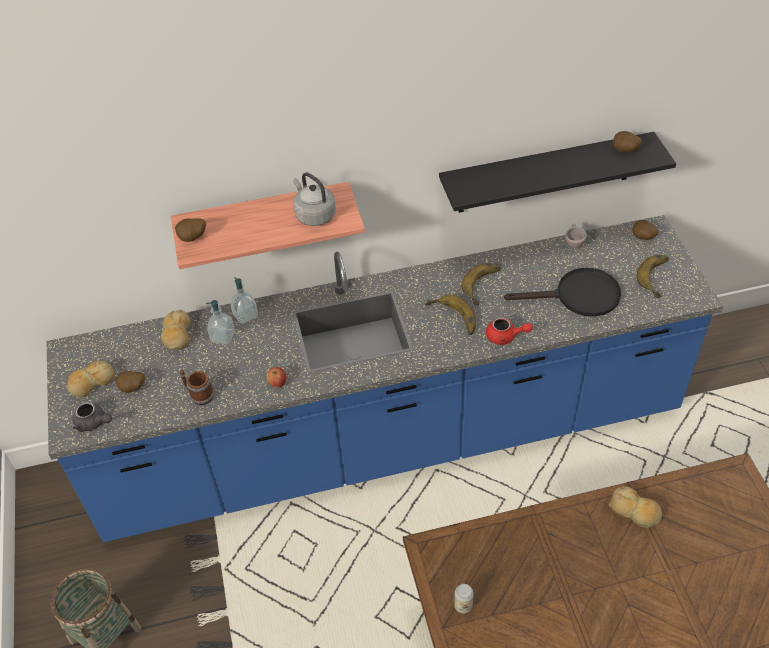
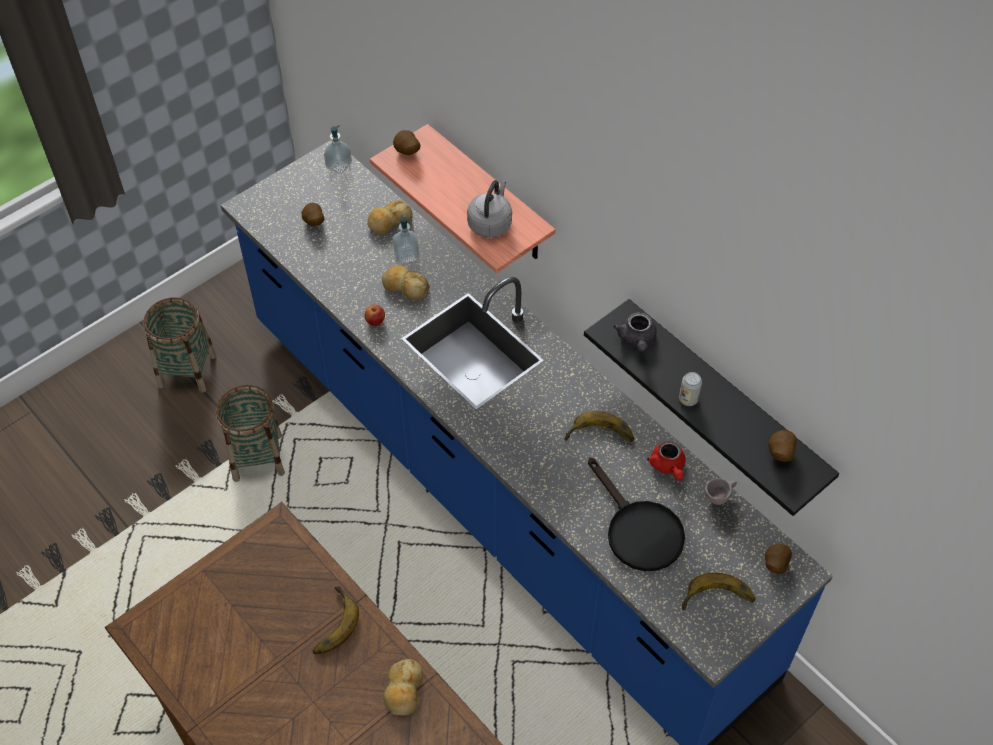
camera: 60 degrees right, 5 degrees up
(92, 383) = (305, 192): bread -> bread (405, 287)
(93, 423) = (265, 216): grey teapot -> grey teapot (636, 340)
(198, 394) = (332, 271): mug -> none
(245, 315) = (442, 259): soap dispenser -> soap dispenser (339, 166)
(245, 607) = (258, 458): none -> basket
(451, 319) = (535, 426): banana -> banana (330, 623)
(463, 605) = (231, 578): can -> can (688, 399)
(505, 337) = (539, 482): red teapot -> red teapot (668, 466)

